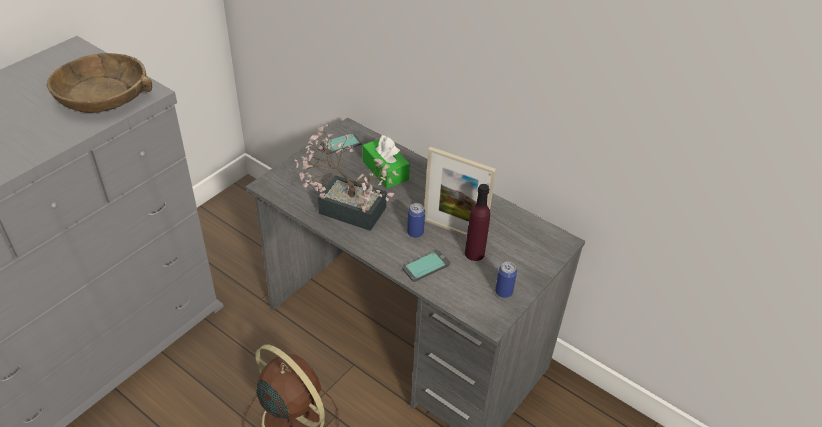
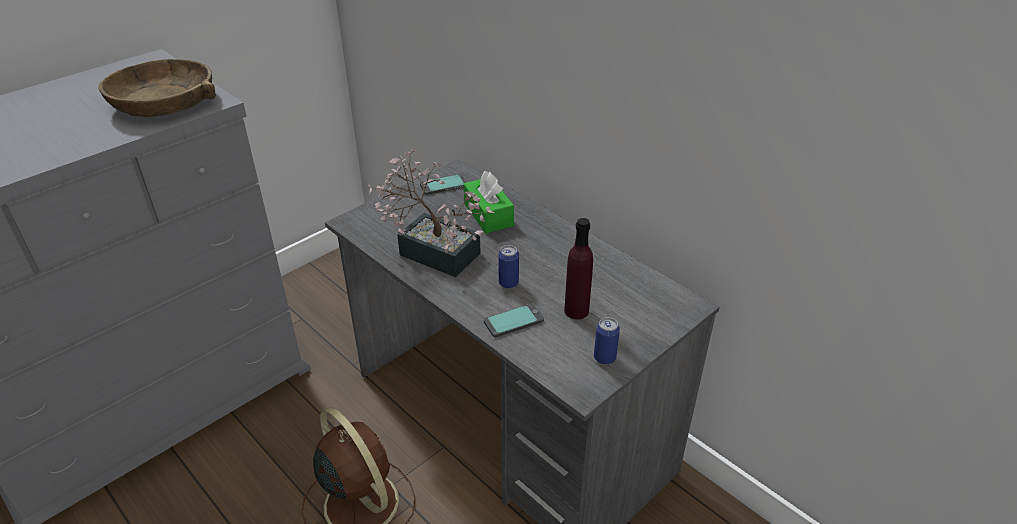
camera: 10 degrees right, 5 degrees down
(454, 230) = (556, 283): picture frame -> none

